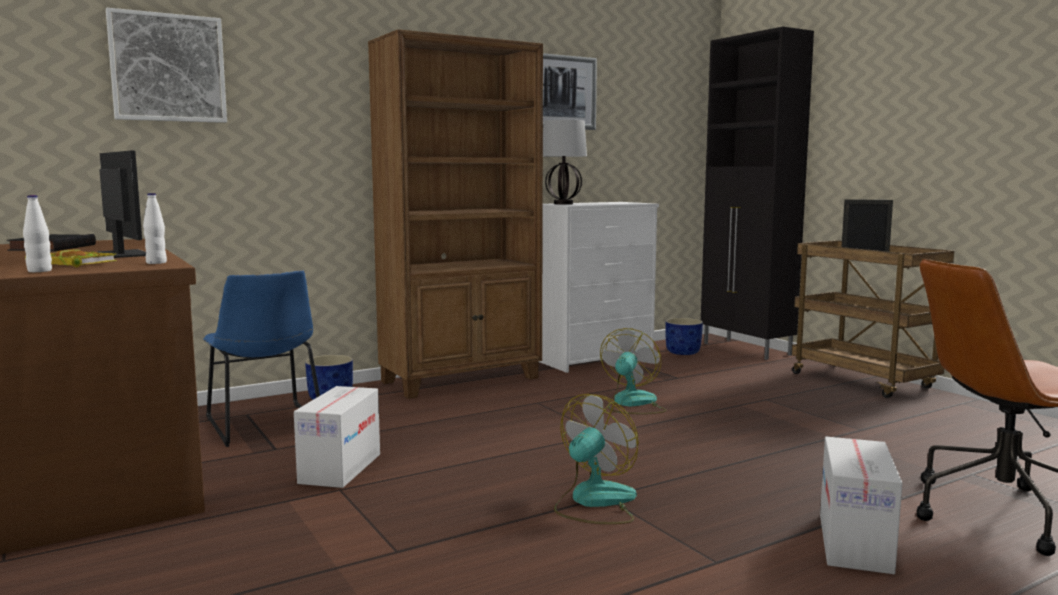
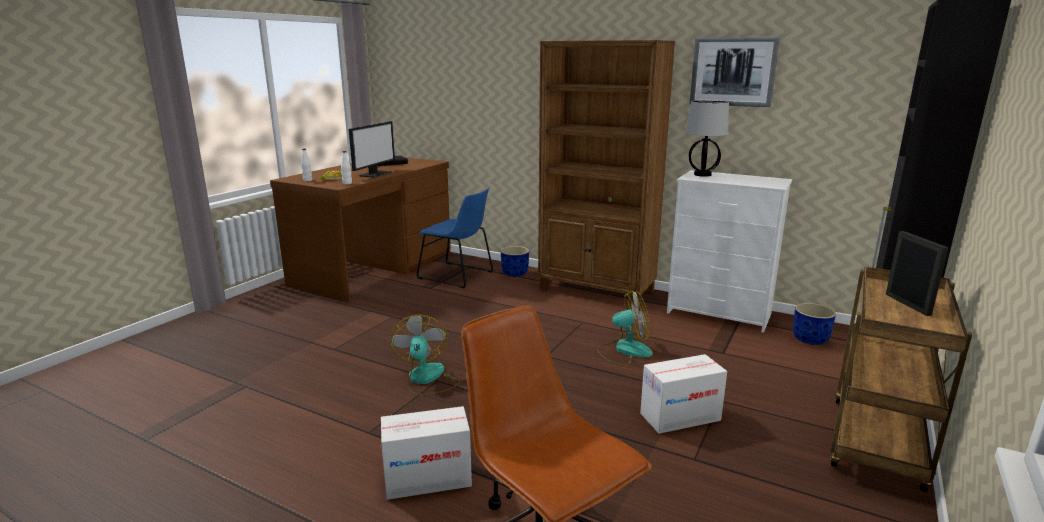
camera: 60 degrees right, 10 degrees up
(168, 68) = (461, 67): picture -> none
(265, 426) = (458, 275): blue chair -> blue chair turned 90 degrees counterclockwise
(340, 468) = (418, 308): cardboard box -> cardboard box (680, 417)
(594, 502) = (427, 379): fan -> fan turned 105 degrees counterclockwise

